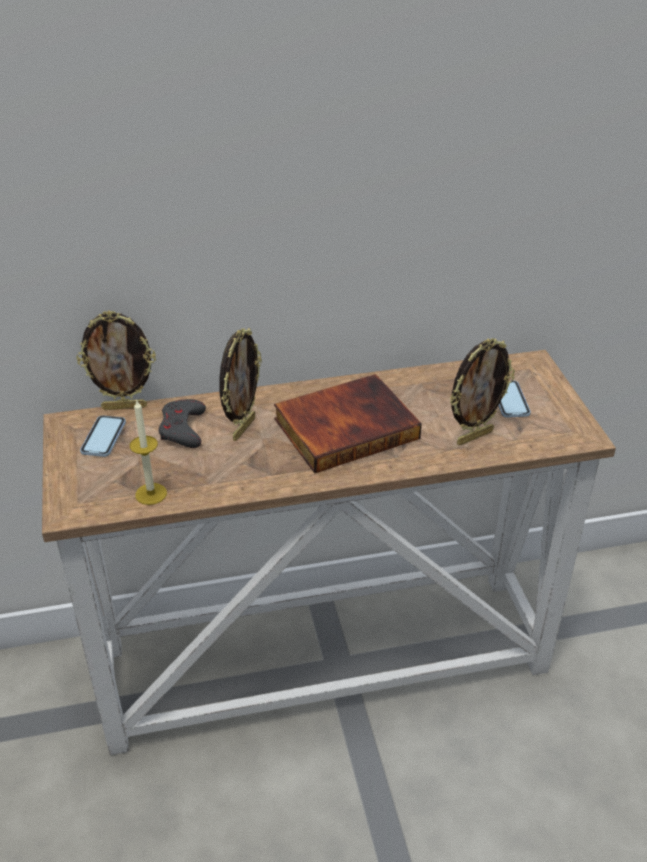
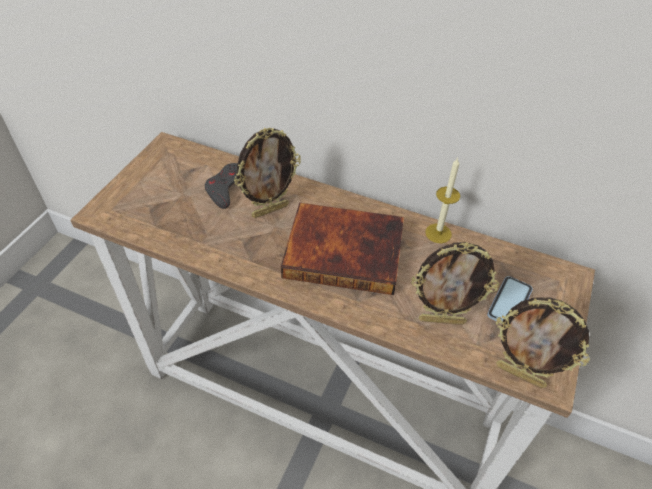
camera: 35 degrees right, 10 degrees up
(103, 437) = (176, 168): phone -> none
(125, 407) = (212, 151): picture frame -> picture frame (520, 375)
(151, 494) = (159, 229): candle -> candle (438, 233)

